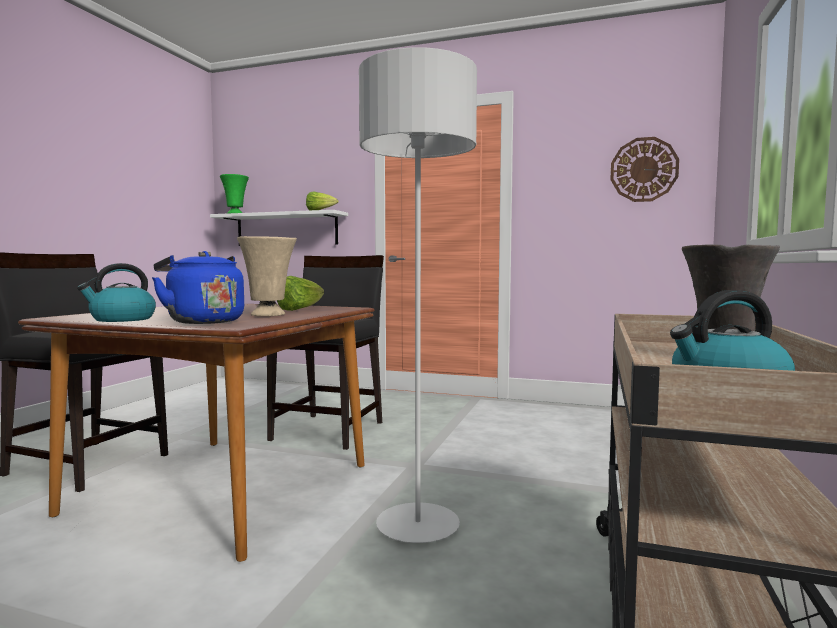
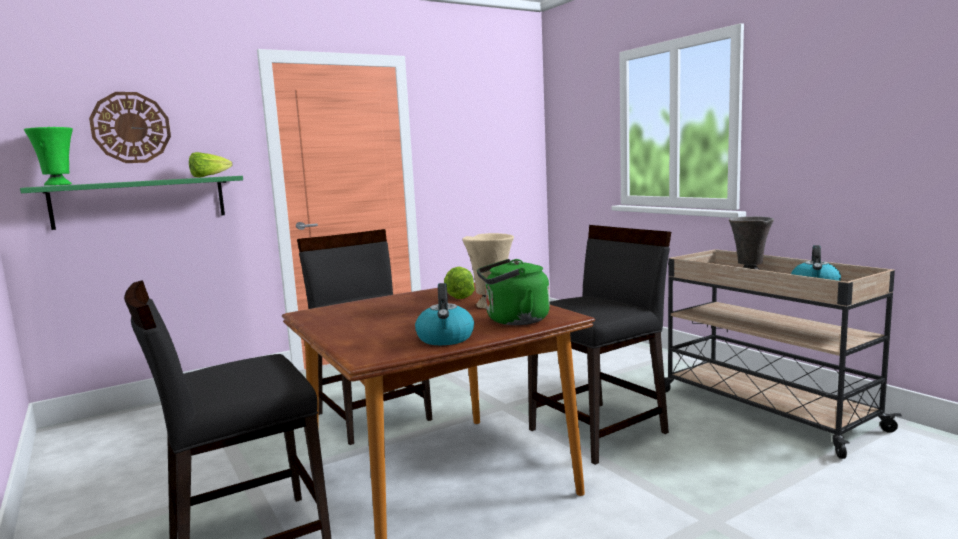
camera: 50 degrees left, 5 degrees up
(203, 321) = (513, 321): blue kettle -> green kettle
(286, 229) = (140, 201): white shelf -> green shelf
(417, 526) = (599, 431): grey floor lamp -> black chair
(644, 169) = (505, 135): wall clock -> wall clock (131, 127)

